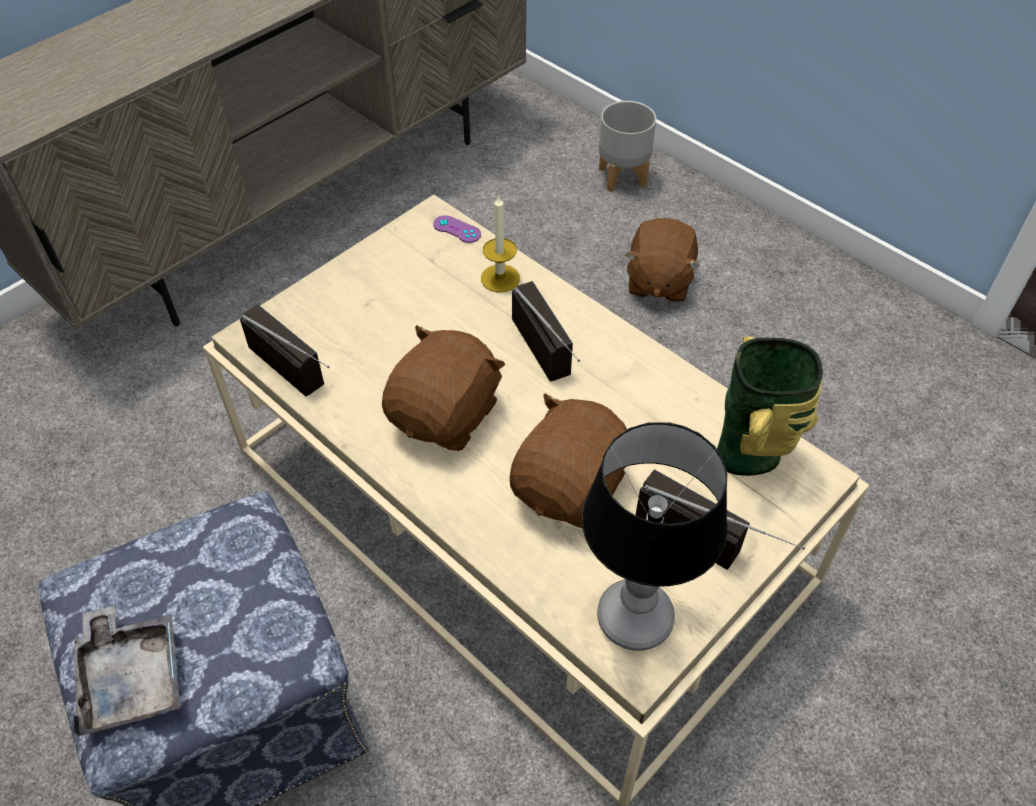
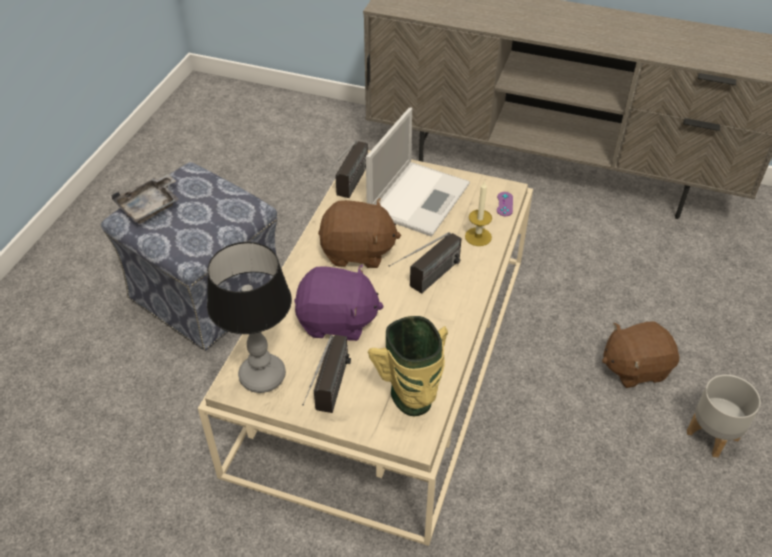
camera: 65 degrees right, 5 degrees down
(381, 306) = (419, 197): none -> laptop
(571, 487) = (337, 321): brown plush toy -> purple plush toy
(623, 177) = (725, 312): grey planter -> grey planter (713, 436)

